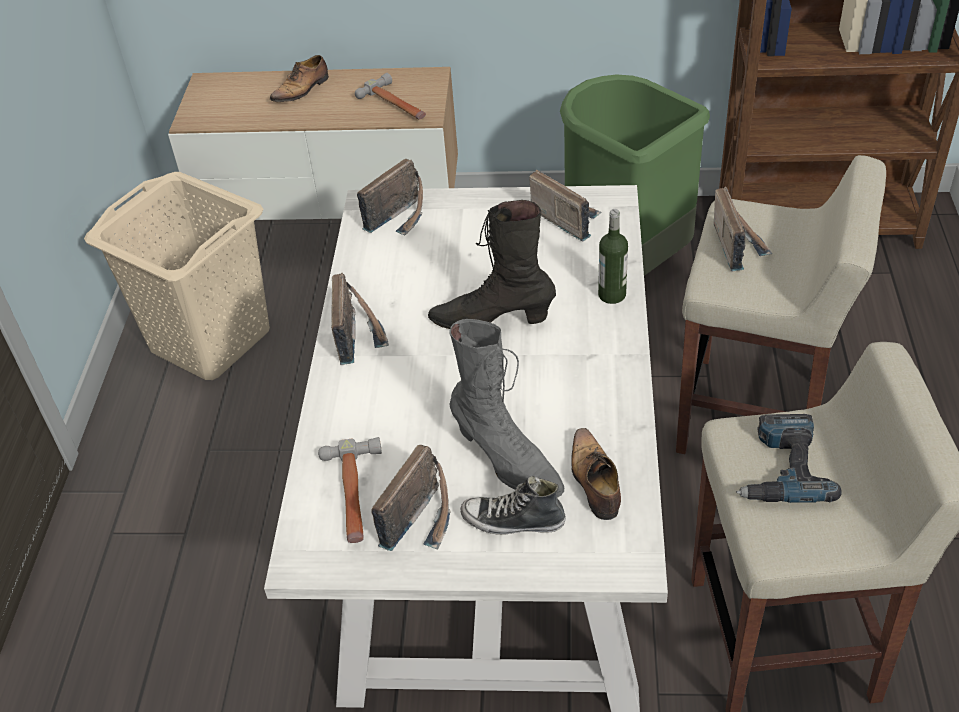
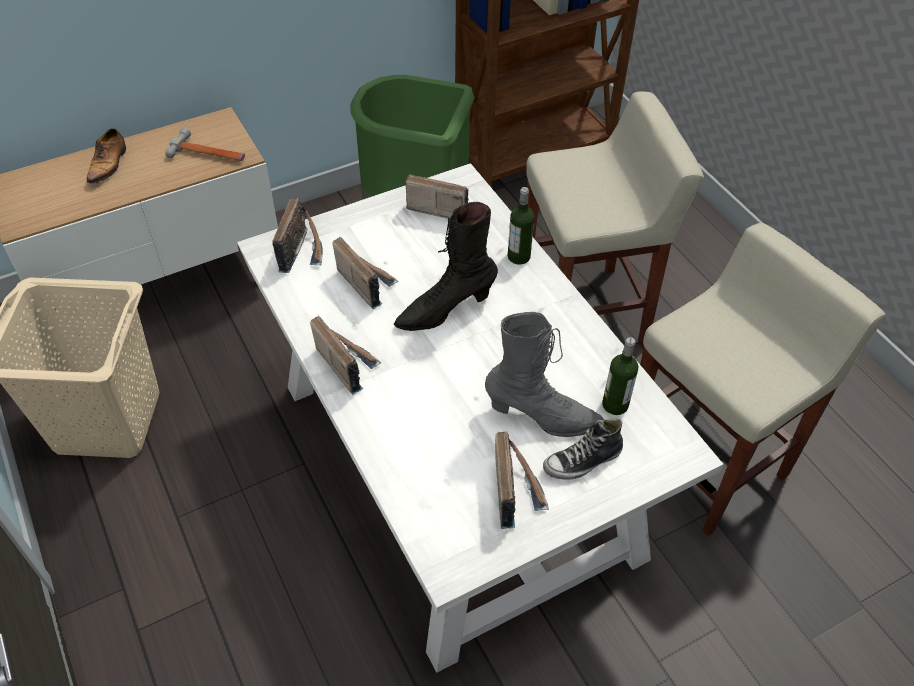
camera: 35 degrees left, 5 degrees up
(354, 495) = (449, 497): hammer -> none
(594, 480) = (615, 404): shoe -> bottle
(737, 245) = (573, 187): radio -> radio (366, 282)
(780, 468) = (722, 342): power drill -> none

